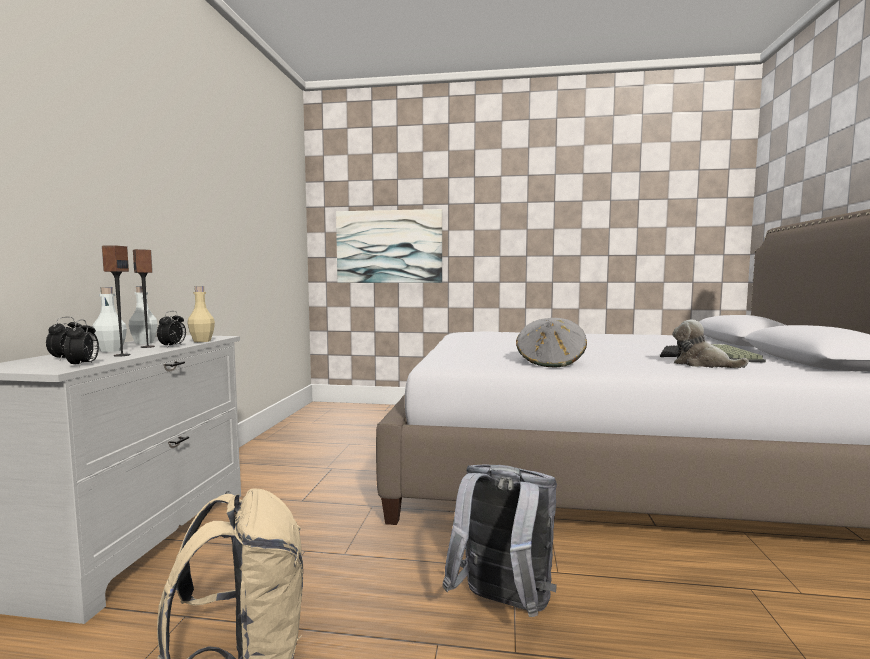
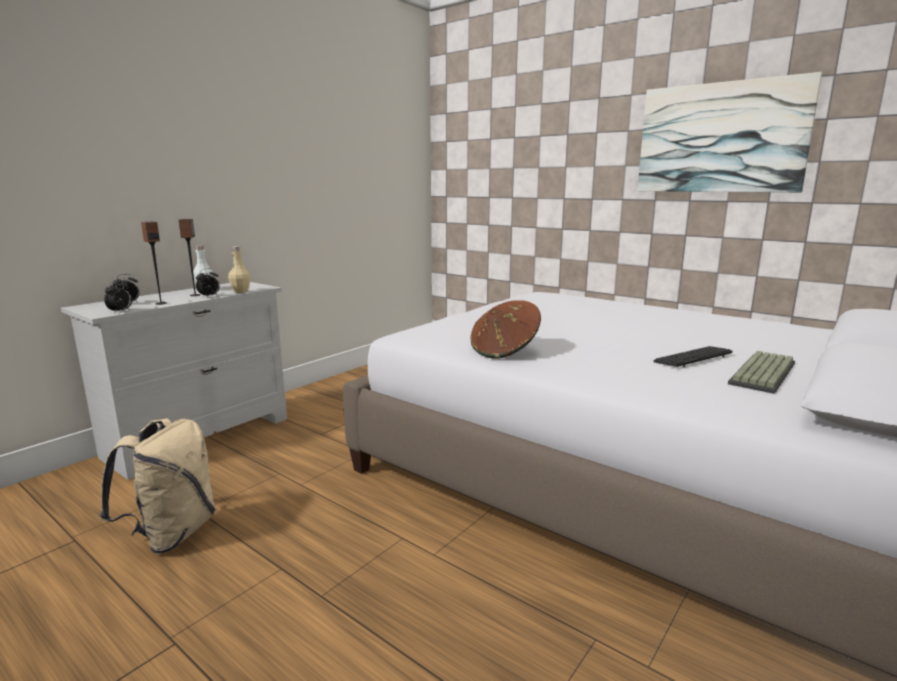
camera: 30 degrees right, 10 degrees up
(111, 350) = (167, 297): white bottle -> none
(389, 247) = (503, 186): picture -> picture (720, 138)
(503, 606) = (355, 562): grey backpack -> none
(551, 362) = (504, 351): grey hat -> brown hat
(702, 364) = (669, 382): plush toy -> none

